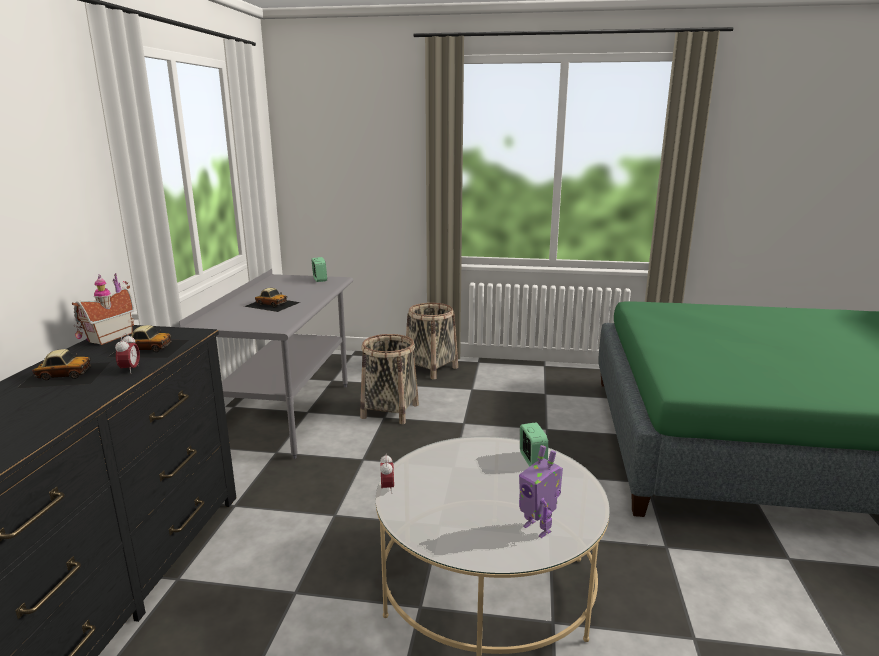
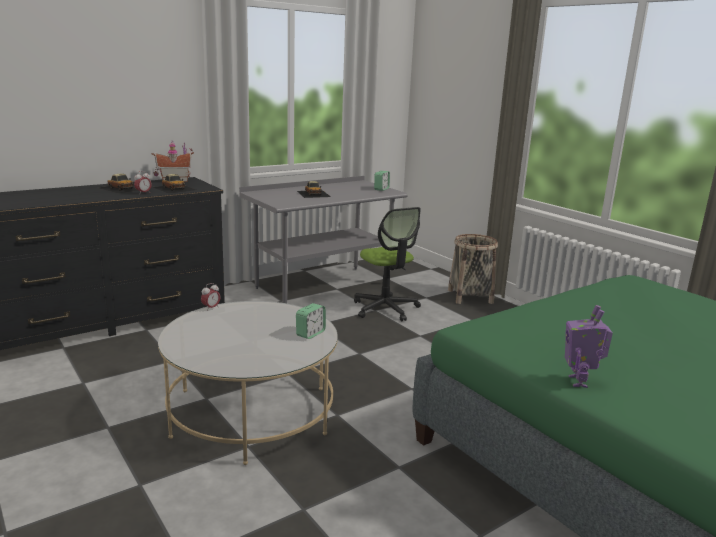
camera: 45 degrees right, 0 degrees up
(390, 411) = (385, 308): basket -> office chair
(538, 528) = (228, 357): toy robot -> toy robot (579, 381)

